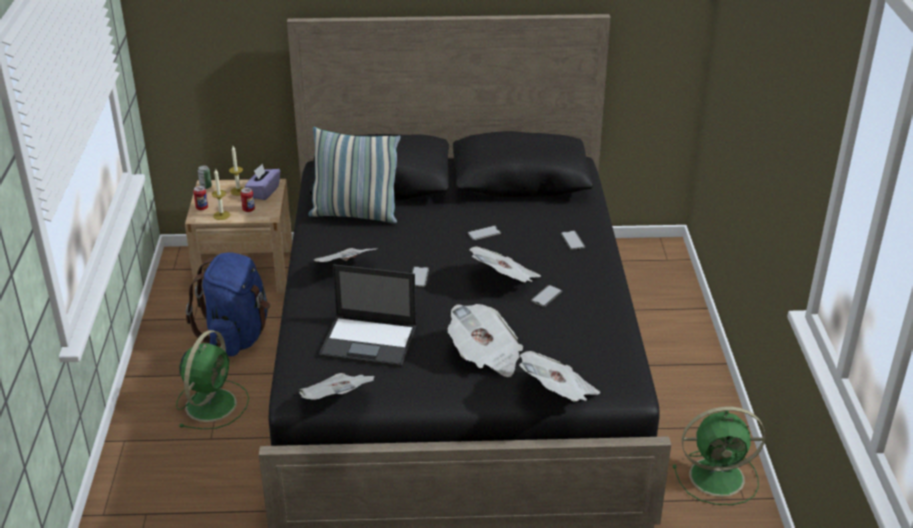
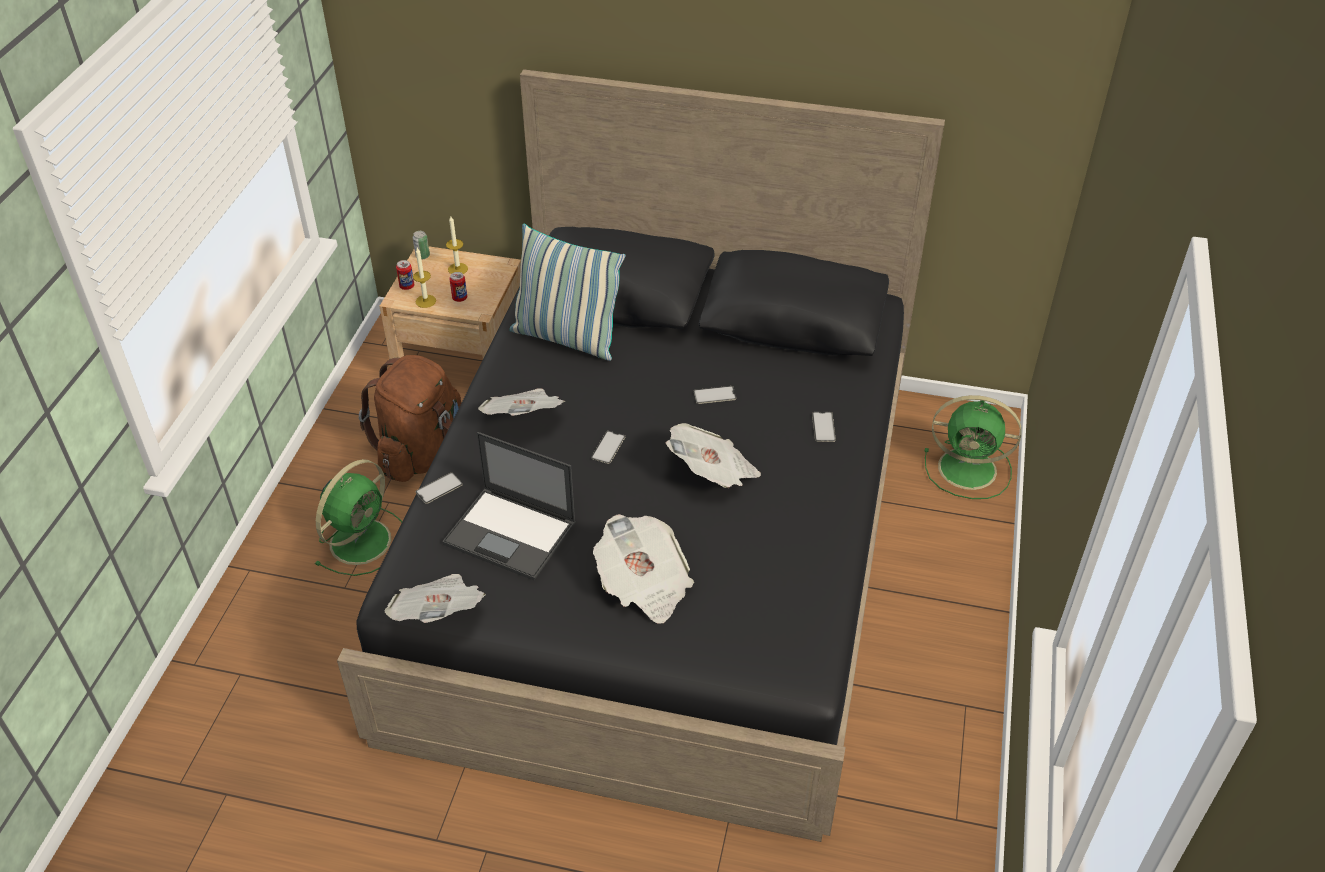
camera: 15 degrees right, 10 degrees up
(237, 336) = (421, 452): blue backpack -> brown backpack
(263, 192) = (487, 275): purple tissue box -> none
(546, 296) = (756, 508): phone -> phone (439, 488)
(558, 393) = (713, 662): newspaper -> none
(719, 477) = (936, 780): green fan -> green fan (970, 469)

